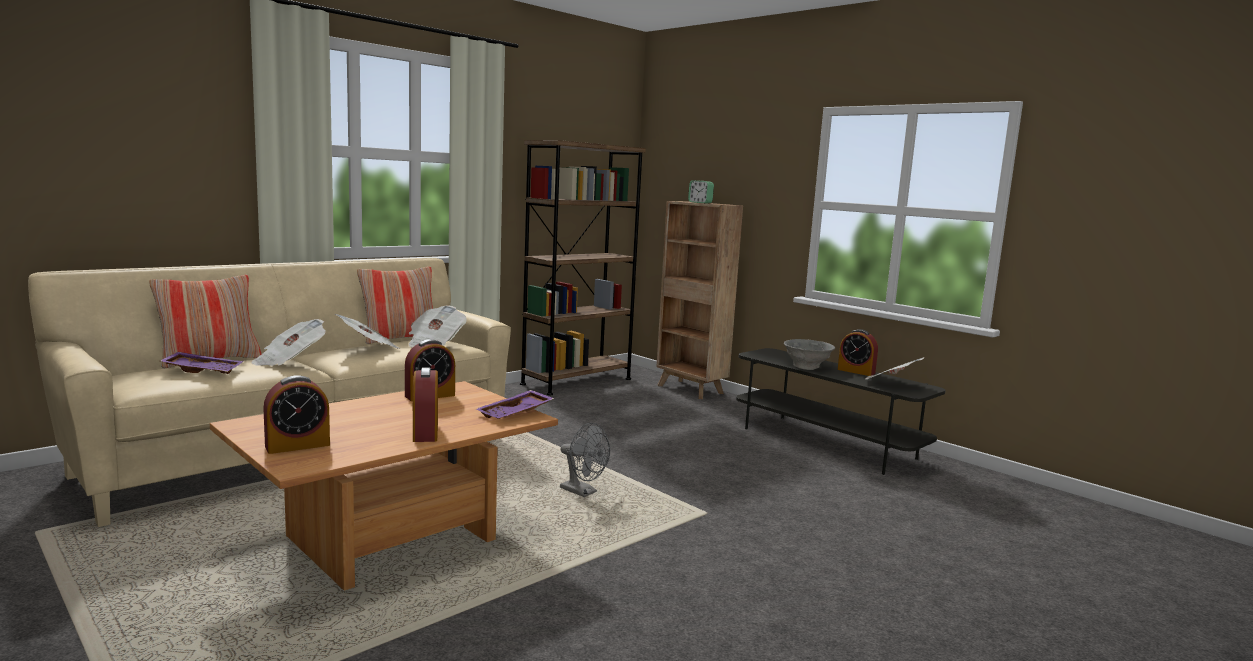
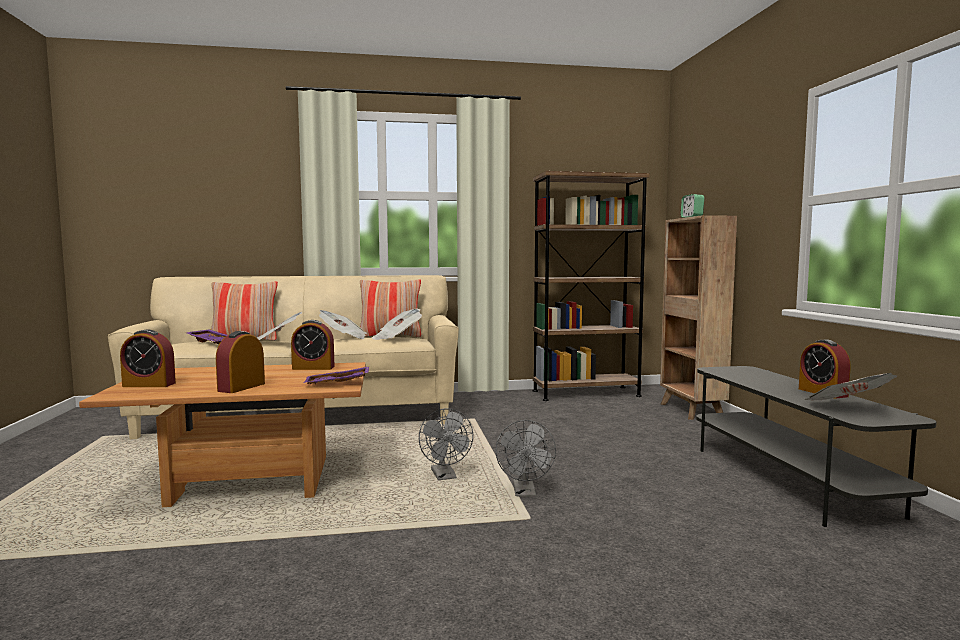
camera: 35 degrees right, 5 degrees down
(671, 493) = (525, 493): none -> grey fan
(807, 367) = (760, 383): grey bowl -> none

